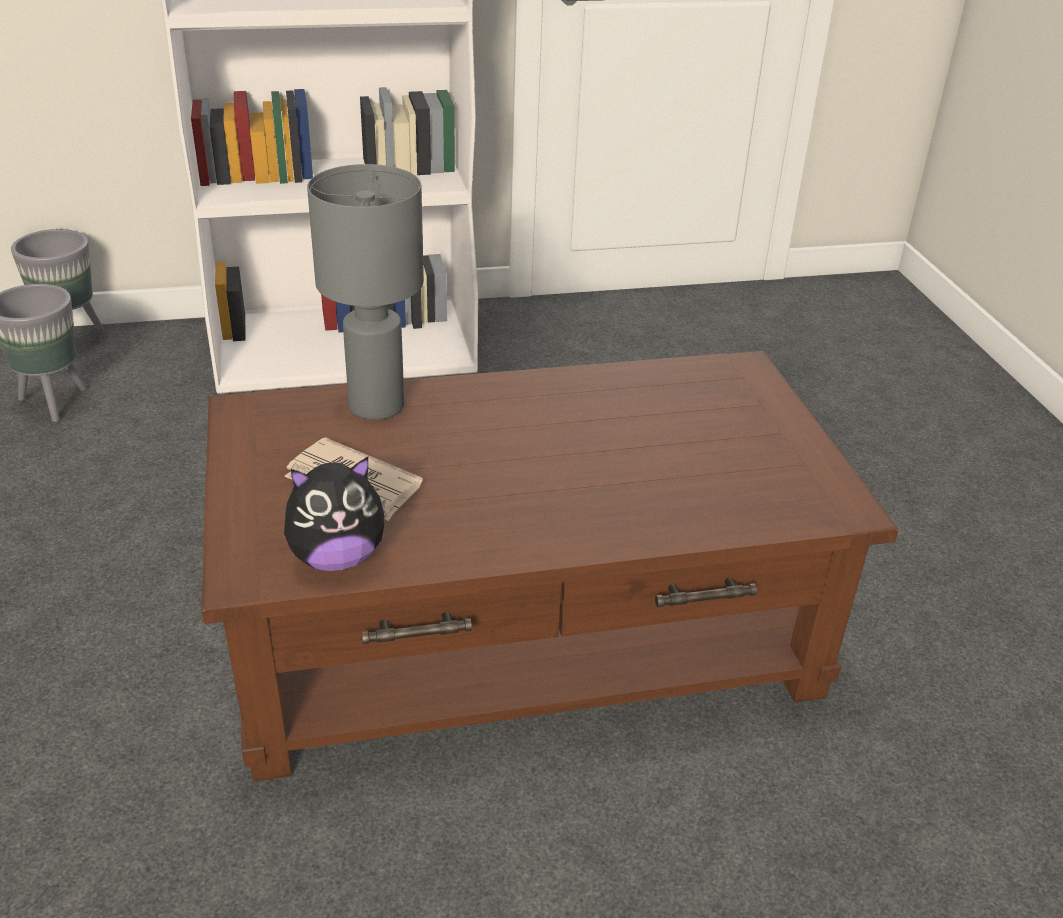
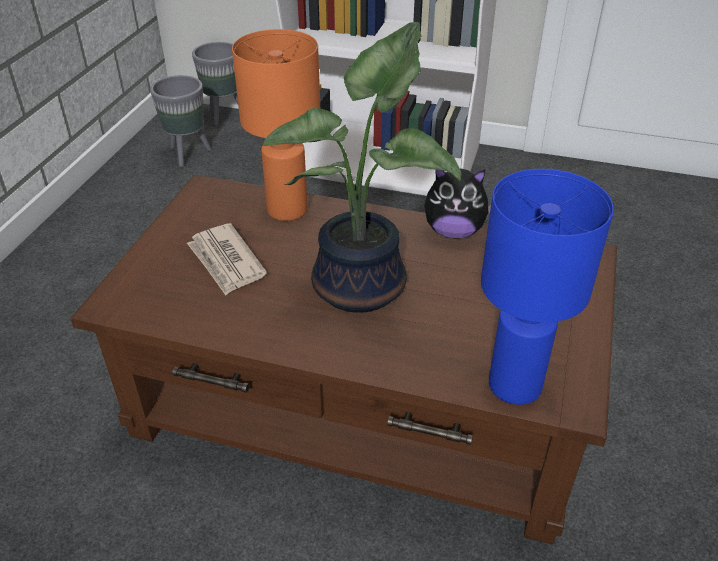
camera: 30 degrees right, 5 degrees up
(337, 558) = (173, 310): plush toy -> plush toy (454, 231)
(377, 407) = (287, 211): grey table lamp -> orange table lamp
(545, 462) = (365, 286): none -> potted plant
(782, 512) = (515, 387): none -> blue table lamp

